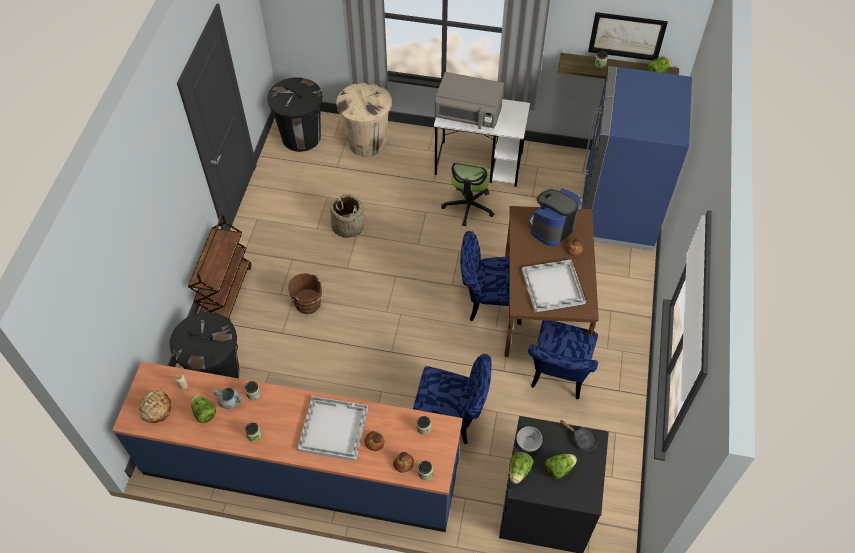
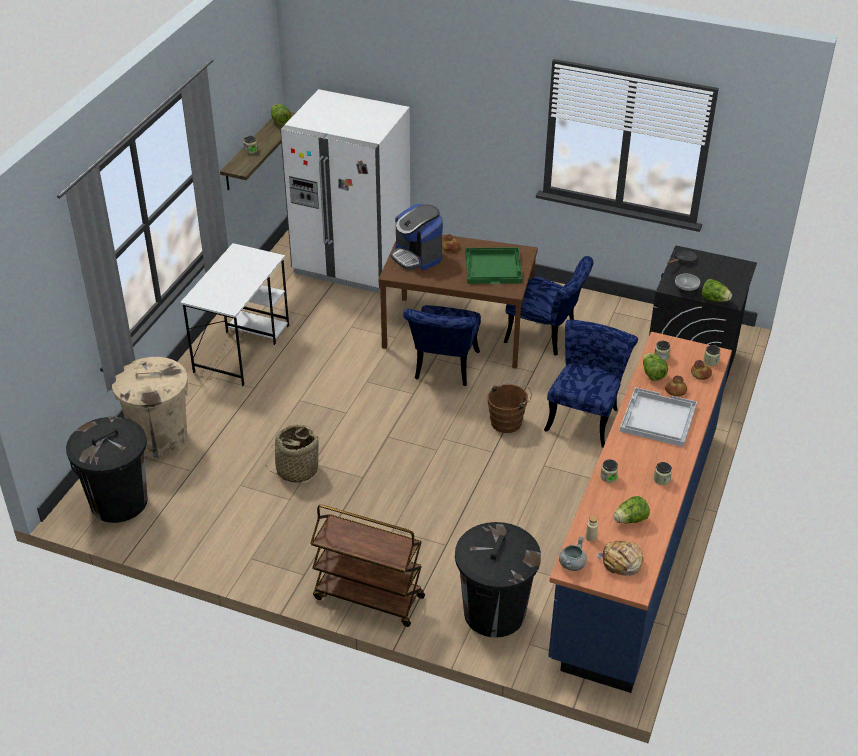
camera: 80 degrees left, 15 degrees down
(230, 401) = (616, 497): grey cooking pot -> grey cooking pot (571, 564)
(309, 304) = (409, 516): brown bucket -> brown bucket (508, 421)
(468, 115) = (231, 288): grey microwave -> none
(468, 206) = (304, 365): office chair -> none
(553, 287) = (493, 267): white tray -> green tray
(559, 469) = (712, 277): lettuce -> lettuce (652, 374)
(617, 211) = (352, 263): blue fridge -> white fridge
(626, 36) = (248, 107): picture -> none

